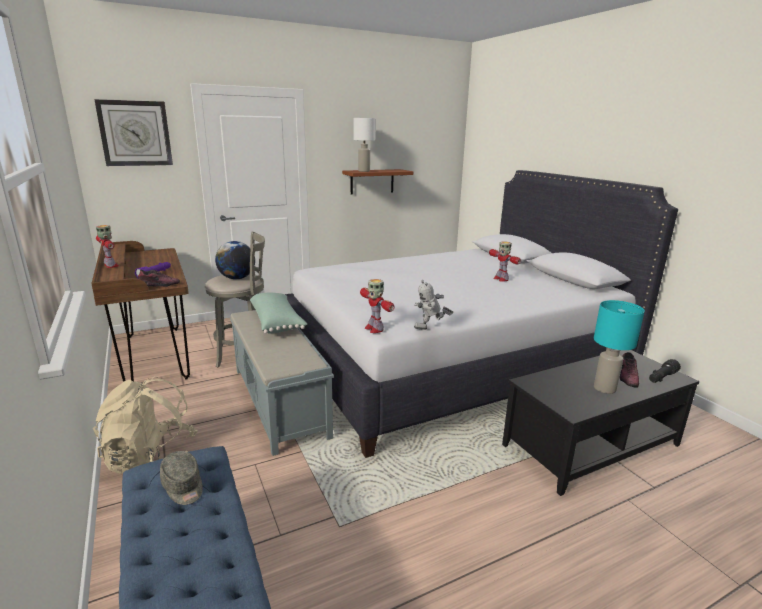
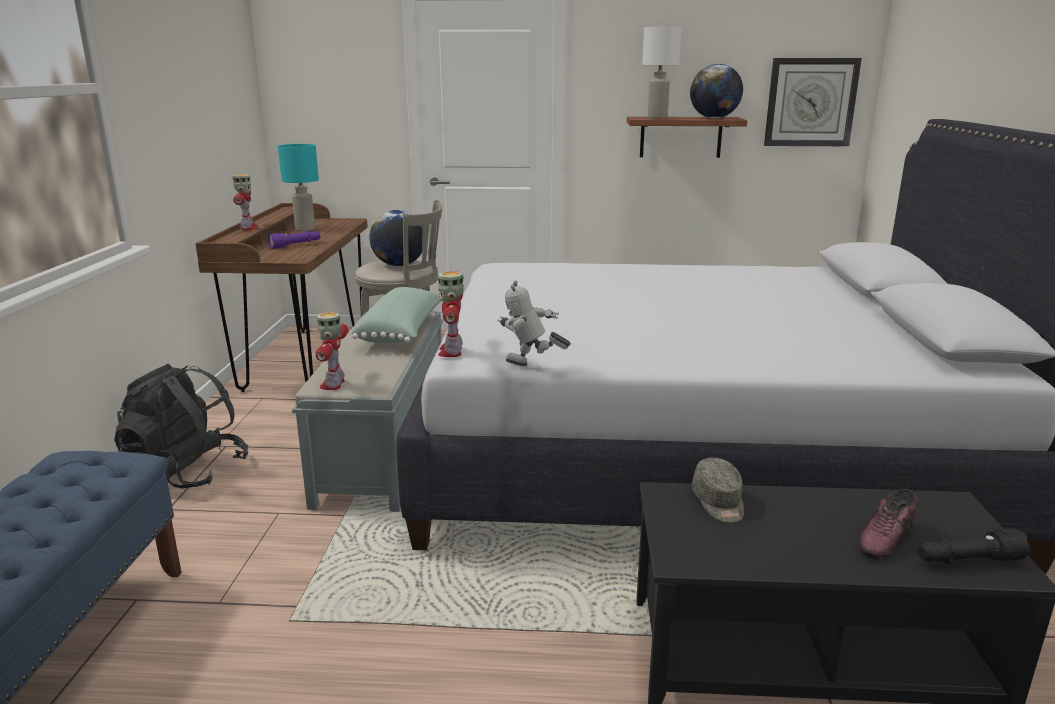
camera: 30 degrees right, 0 degrees up
(135, 133) = (329, 58): wall clock -> wall clock (810, 102)
(151, 458) = (186, 472): beige backpack -> black backpack
(158, 285) = (279, 258): shoe -> none
(183, 486) = (65, 483): grey cap -> grey cap (718, 502)
(393, 170) = (714, 118): none -> globe
(500, 279) = (787, 318): toy robot -> toy robot (334, 384)
(604, 388) = (803, 543): turquoise table lamp -> turquoise table lamp (305, 229)

